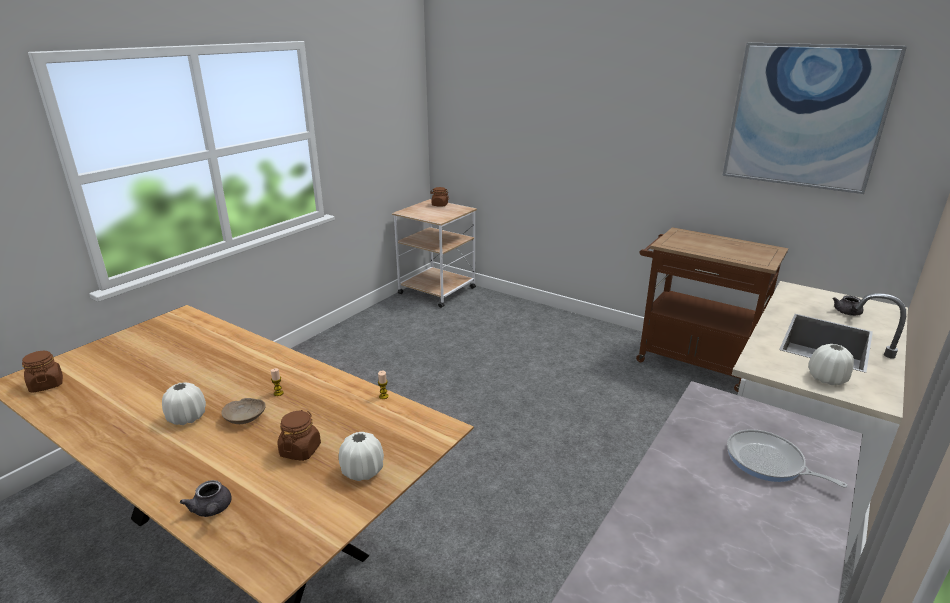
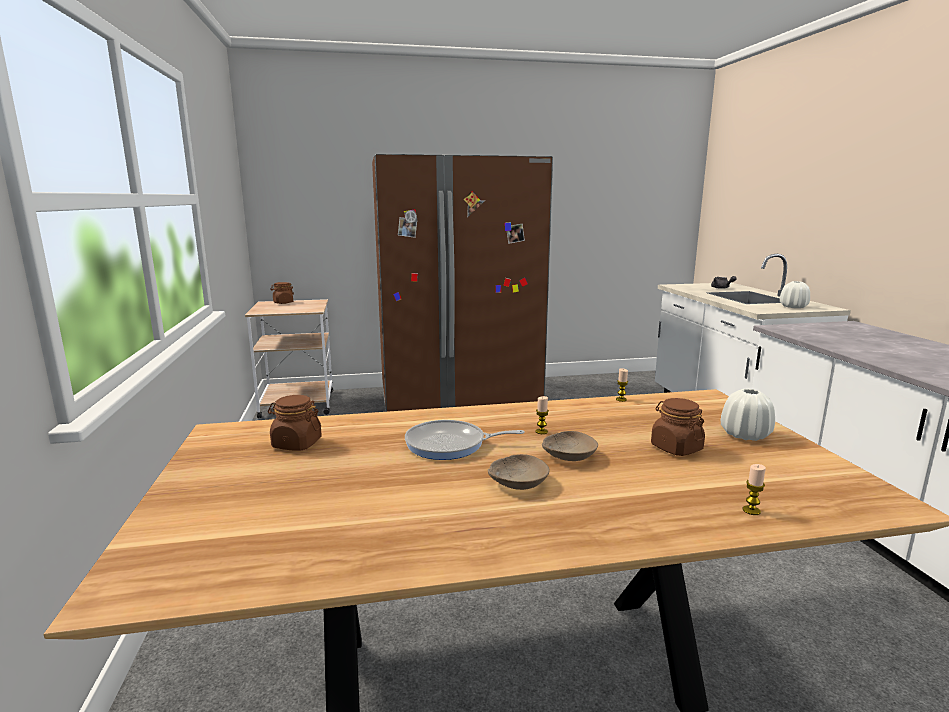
camera: 45 degrees left, 10 degrees down
(46, 384) = (208, 562): brown jar -> brown jar (296, 444)
(187, 417) = (518, 483): white vase -> beige bowl
(212, 510) = (751, 510): grey teapot -> candle
(548, 333) = (458, 400): none -> brown fridge
(691, 362) = (578, 384): brown cart -> none
(768, 462) = (871, 338): frying pan -> frying pan (450, 445)
(805, 117) = (616, 173): picture -> none

